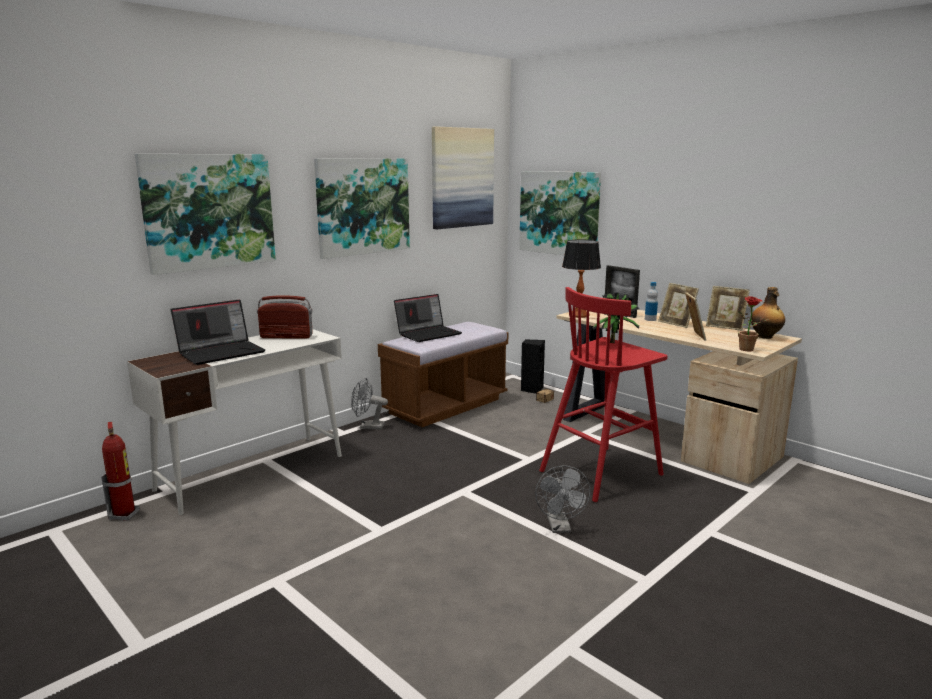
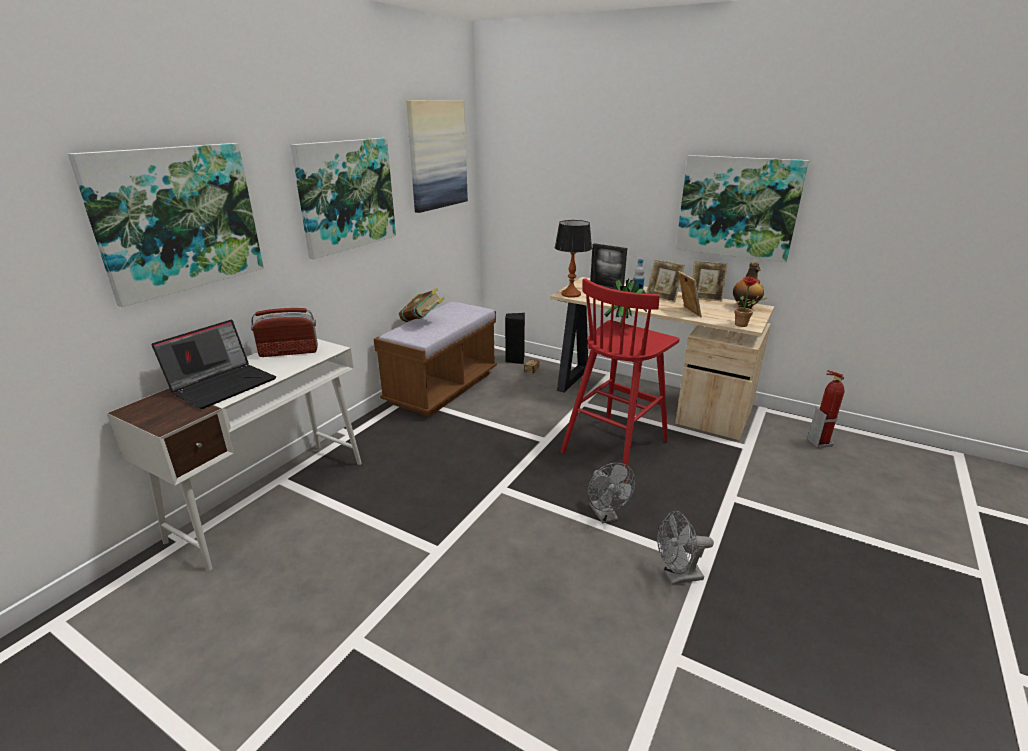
camera: 15 degrees left, 10 degrees up
(124, 514) = (140, 583): fire extinguisher -> fire extinguisher (819, 442)
(367, 426) = (374, 423): grey fan -> grey fan (677, 576)
(428, 334) = (422, 321): laptop -> book
(559, 213) = (534, 189): picture -> picture (737, 207)

